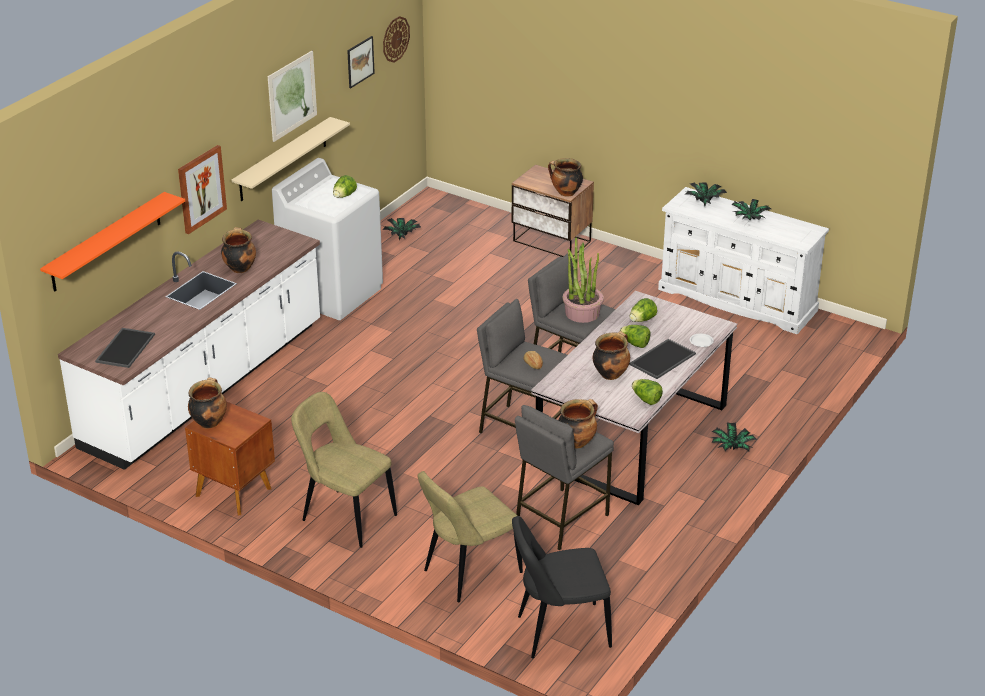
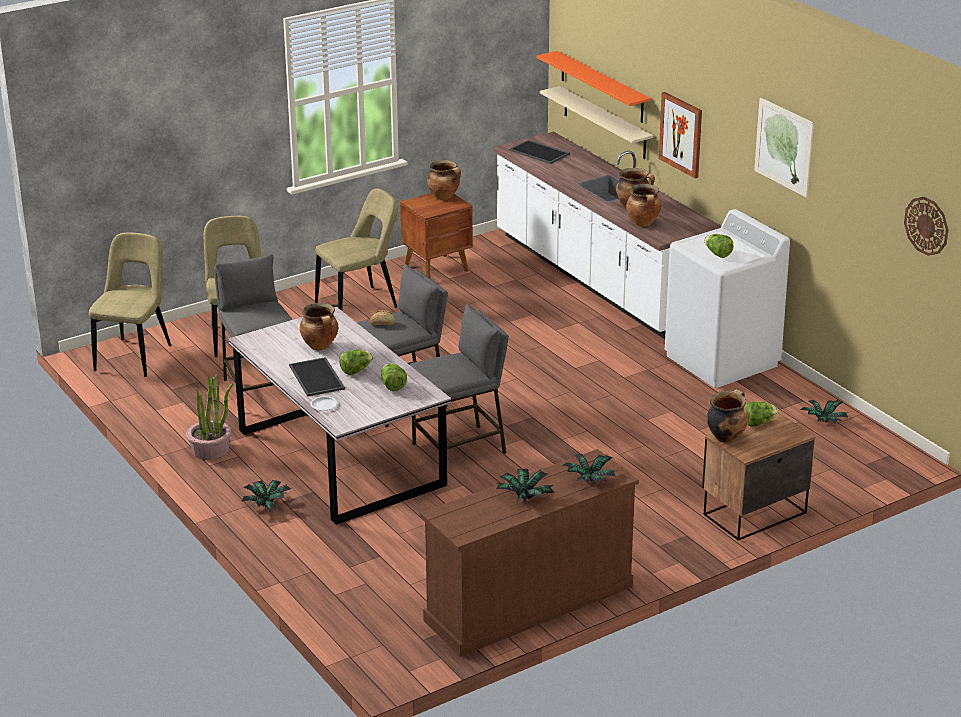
camera: 115 degrees right, 5 degrees down
(283, 159) = (763, 202): beige shelf -> beige shelf (604, 123)
(360, 61) = (872, 199): picture -> none
(559, 632) = (135, 356): black chair -> beige chair
(577, 442) = (249, 315): cooking pot -> cooking pot (643, 223)
(582, 313) = (445, 368): potted plant -> potted plant (210, 449)
(646, 399) = (264, 352): lettuce -> lettuce (758, 423)
(738, 300) = (528, 604): white dresser -> brown dresser

